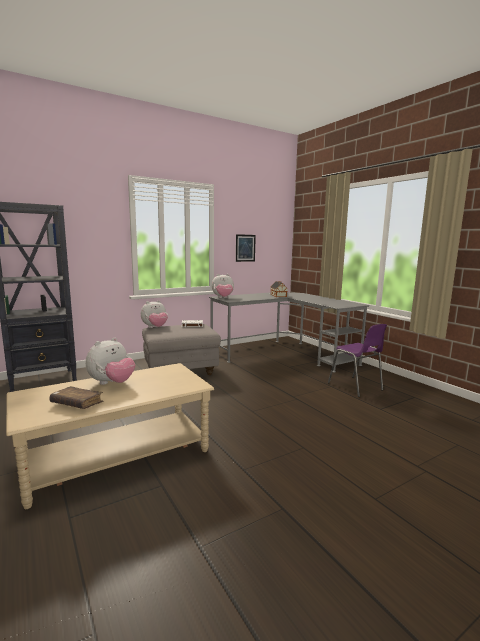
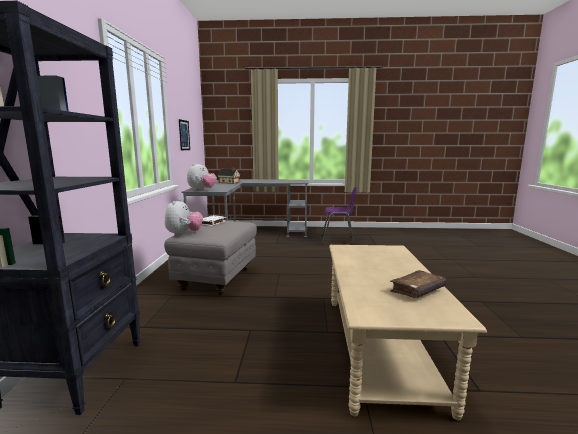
camera: 55 degrees left, 0 degrees up
(112, 383) = (366, 272): plush toy -> none

